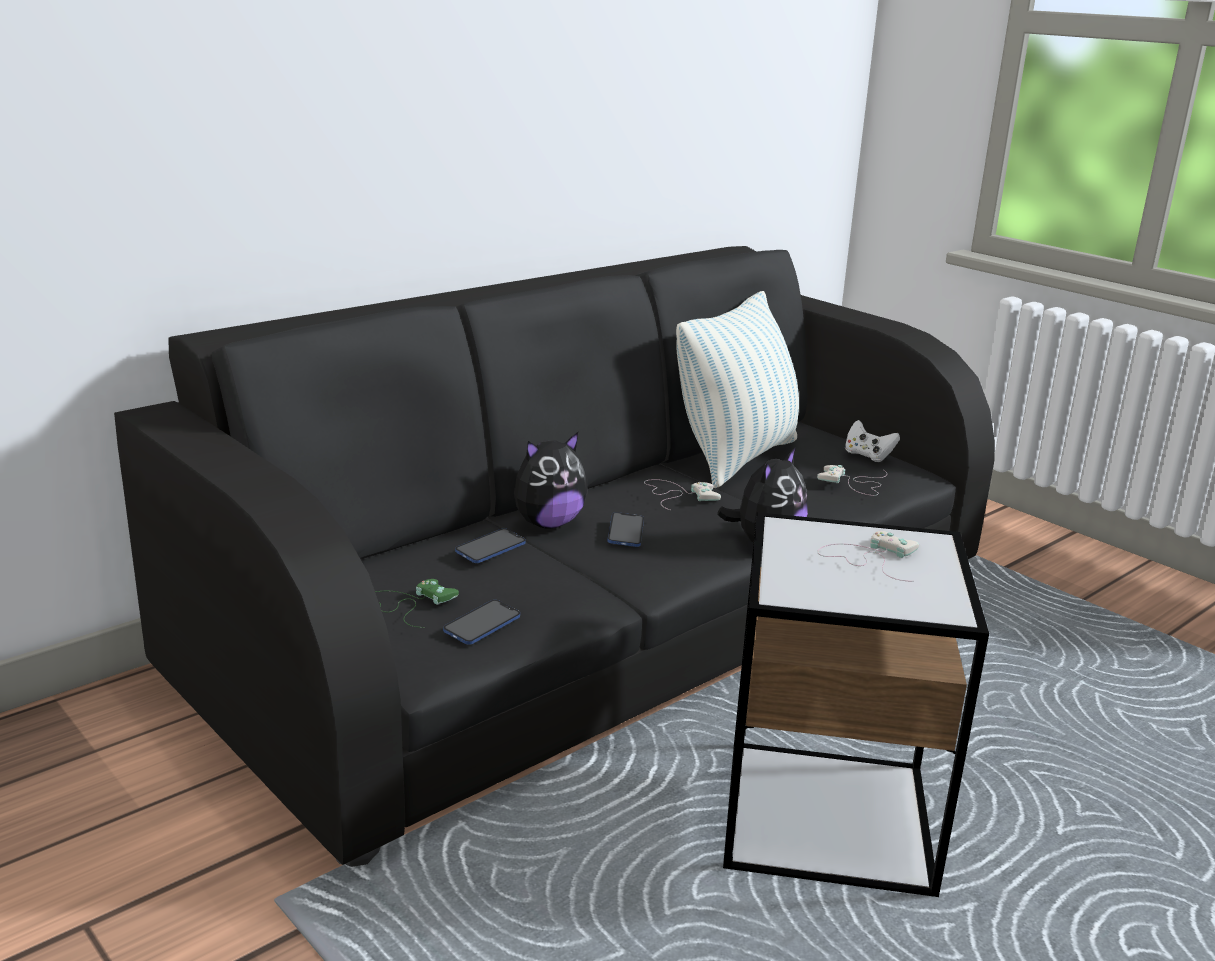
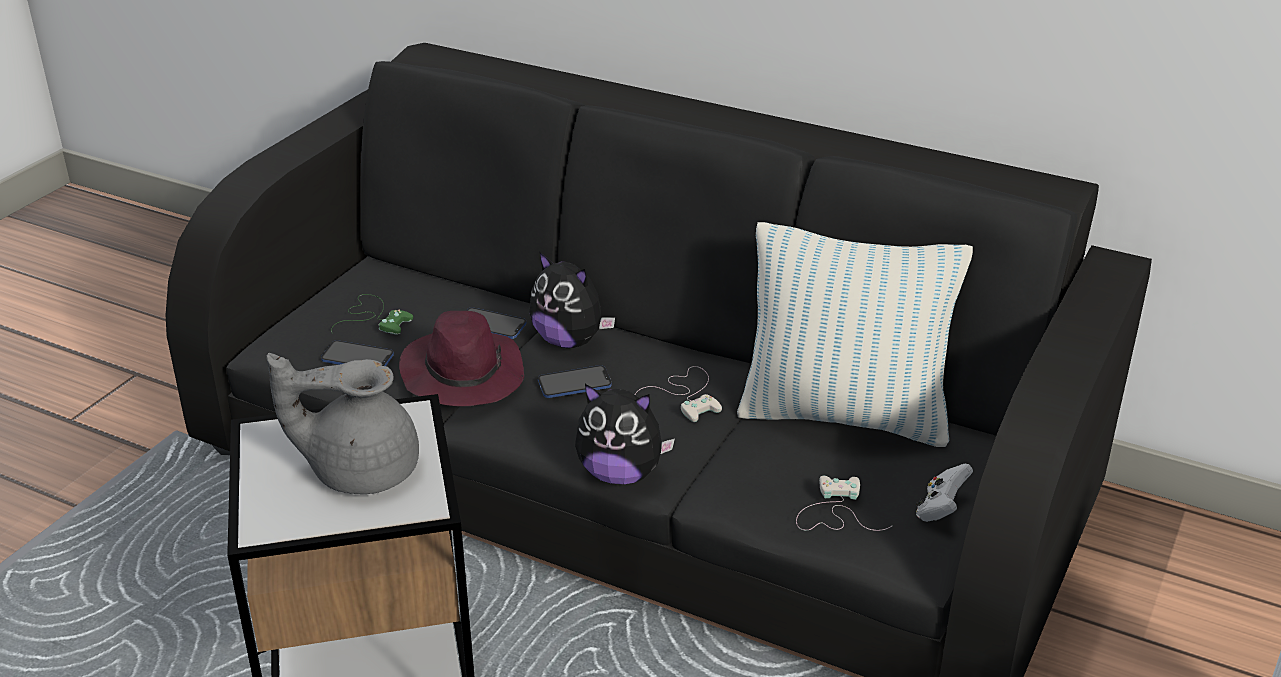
camera: 70 degrees right, 10 degrees up
(571, 574) = (462, 375): none -> purple hat
(869, 558) = (360, 470): white game controller -> grey teapot

